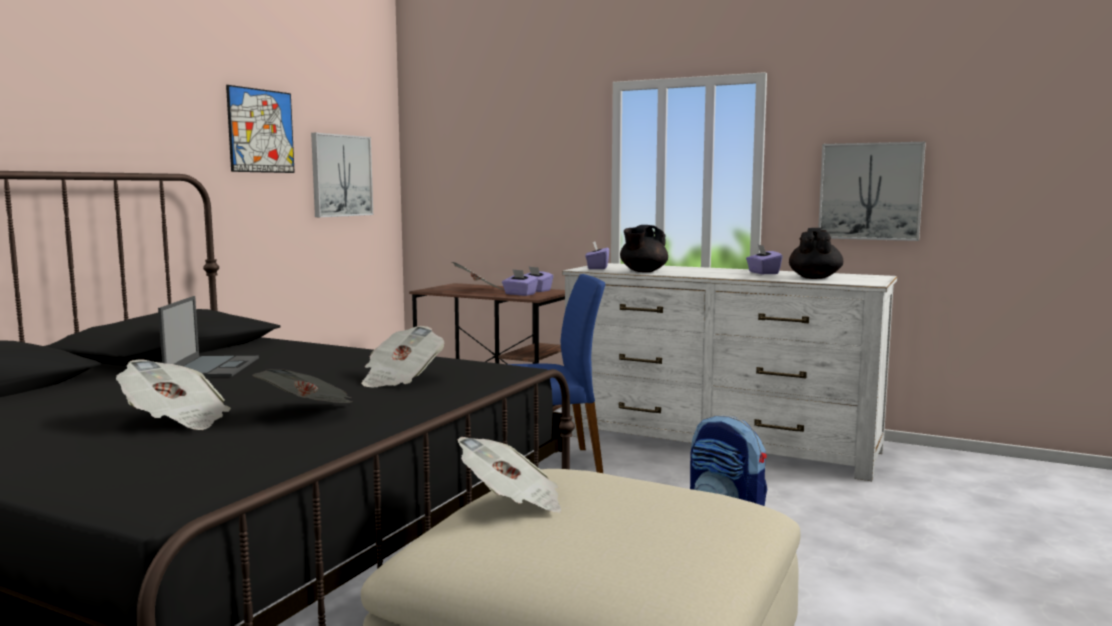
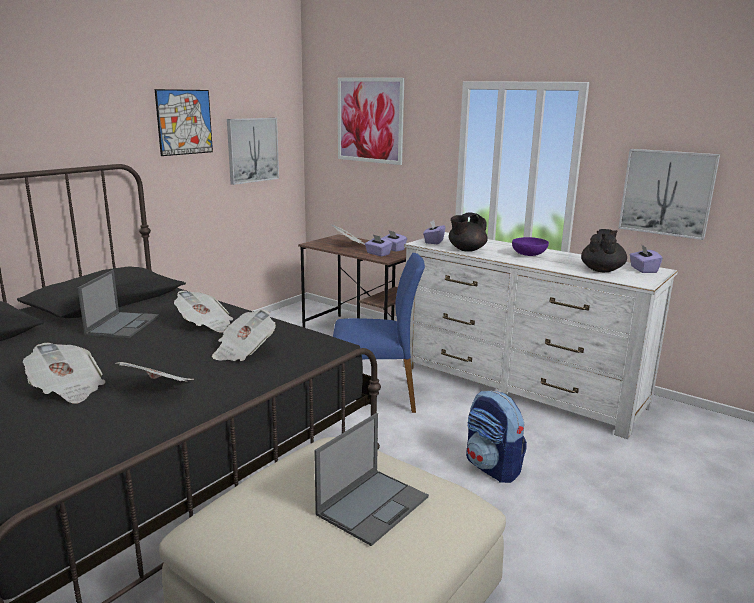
camera: 10 degrees right, 10 degrees up
(492, 137) = (370, 120): none -> picture
(512, 502) = (284, 481): newspaper -> newspaper (205, 325)
(643, 512) = (373, 505): none -> laptop
(721, 272) = (529, 255): none -> purple bowl
(763, 273) = (563, 258): purple tissue box -> purple tissue box (643, 270)

